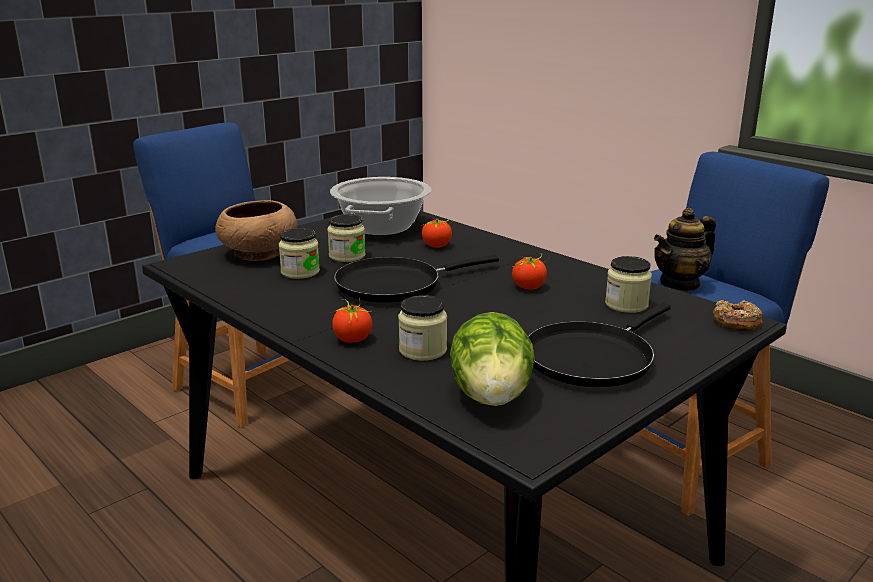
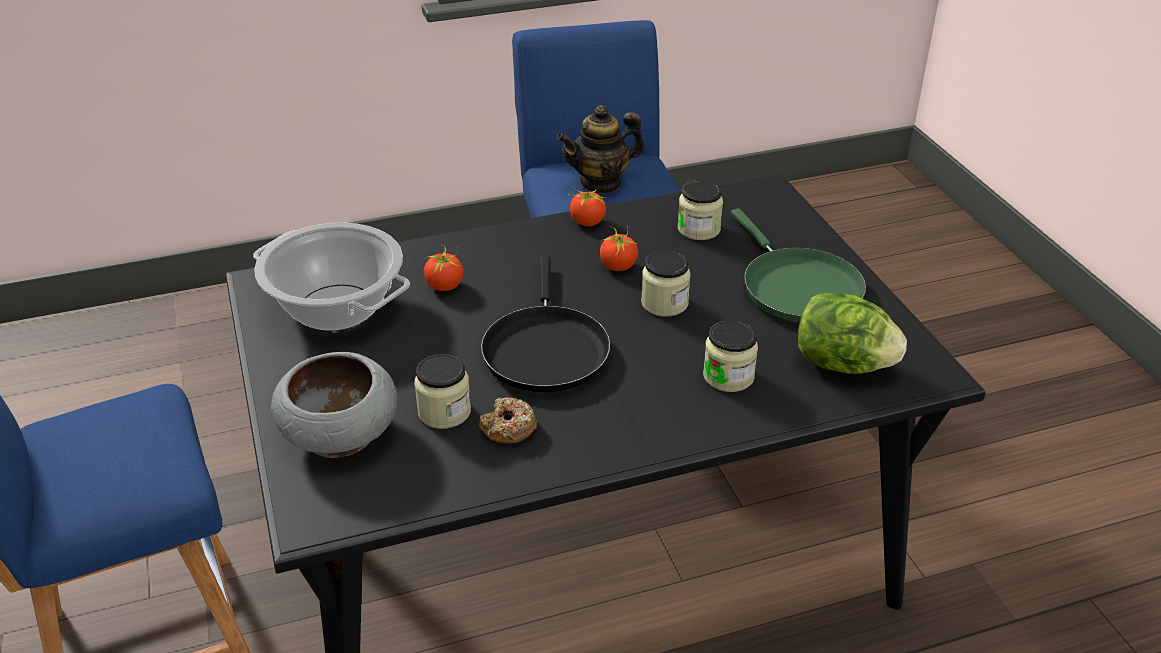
camera: 65 degrees left, 15 degrees up
(258, 254) = (340, 435): brown bowl -> grey bowl
(347, 256) = (419, 361): jar -> jar (664, 303)
(352, 339) = (675, 416): tomato -> tomato (587, 222)
(593, 358) = (797, 287): black frying pan -> green frying pan
(680, 284) = (600, 183): teapot -> teapot turned 75 degrees clockwise
(736, 323) = (770, 193): donut -> donut (508, 428)

